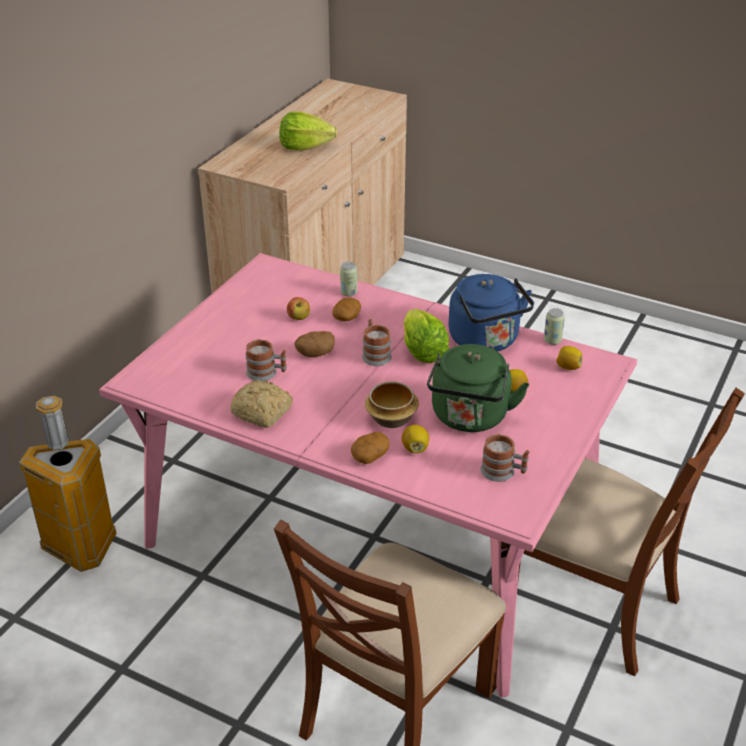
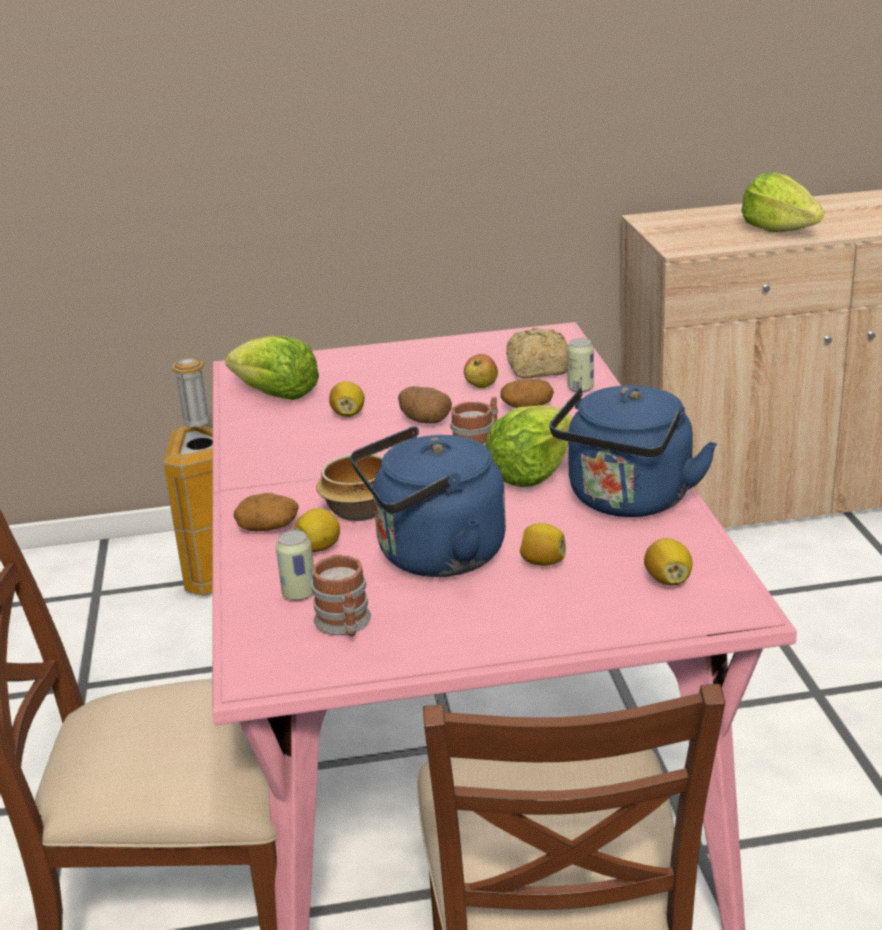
camera: 55 degrees right, 10 degrees down
(198, 386) = (276, 395): none -> lettuce
(262, 413) = (272, 441): bread -> bread (538, 368)
(266, 373) = (348, 414): mug -> lemon
(469, 418) = (433, 557): green kettle -> blue kettle
(552, 341) = (713, 544): can -> can (299, 593)

